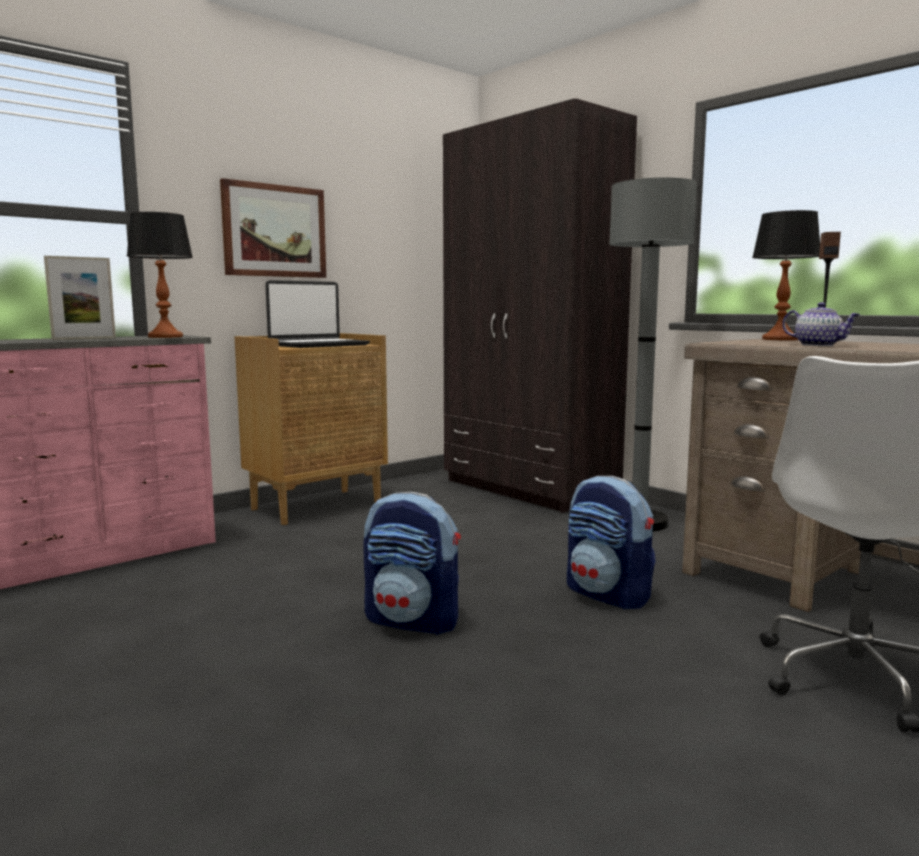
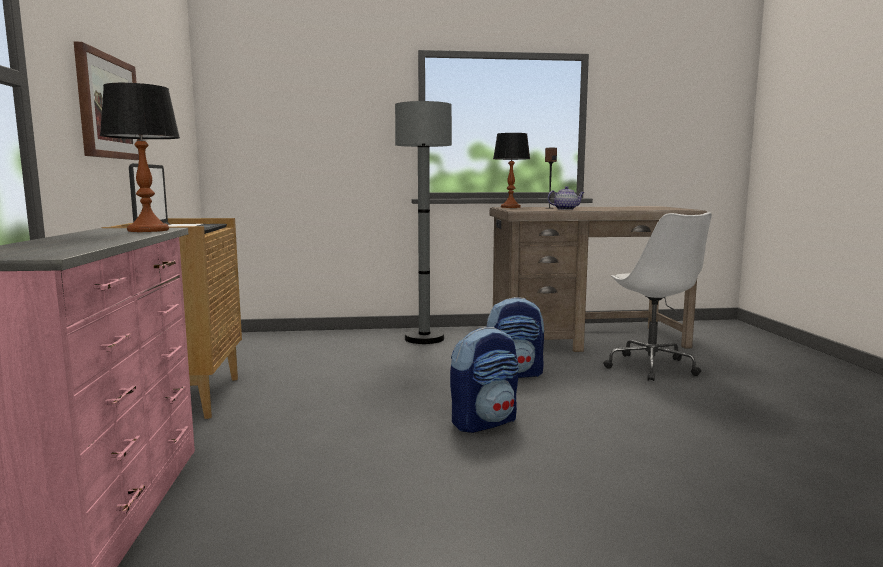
camera: 55 degrees left, 0 degrees up
(84, 339) = (99, 238): picture frame -> none
(529, 489) = (309, 339): brown wardrobe -> none

